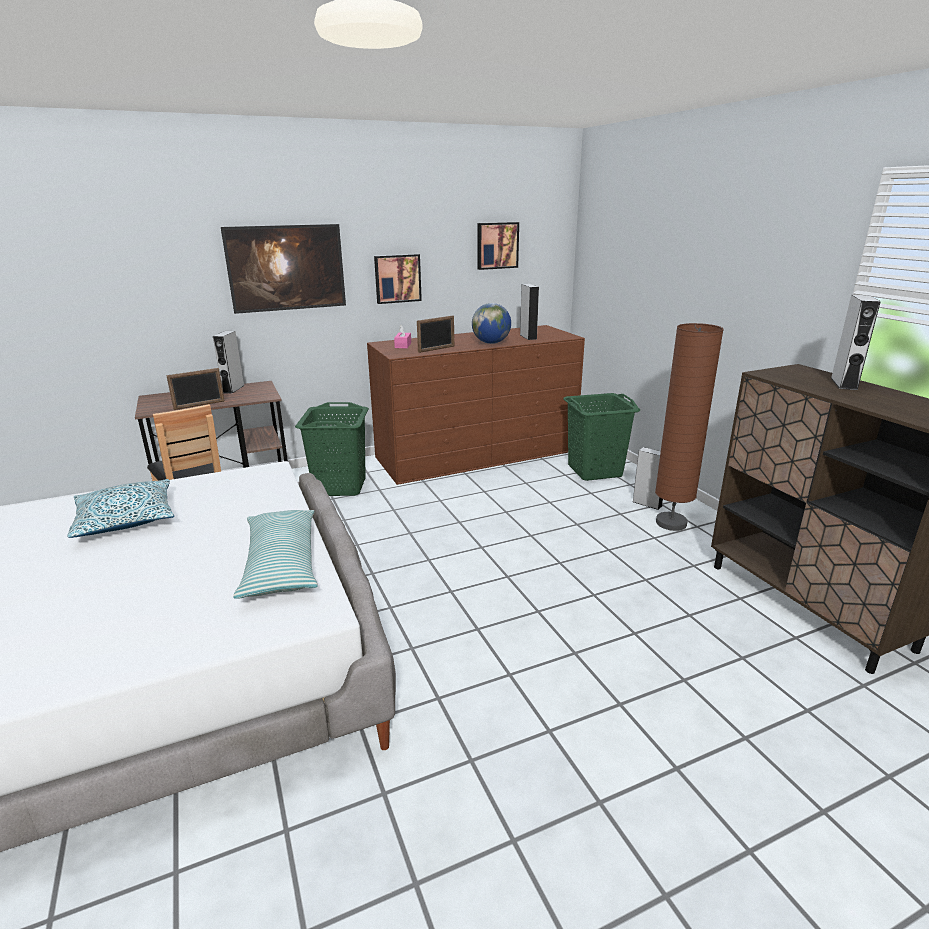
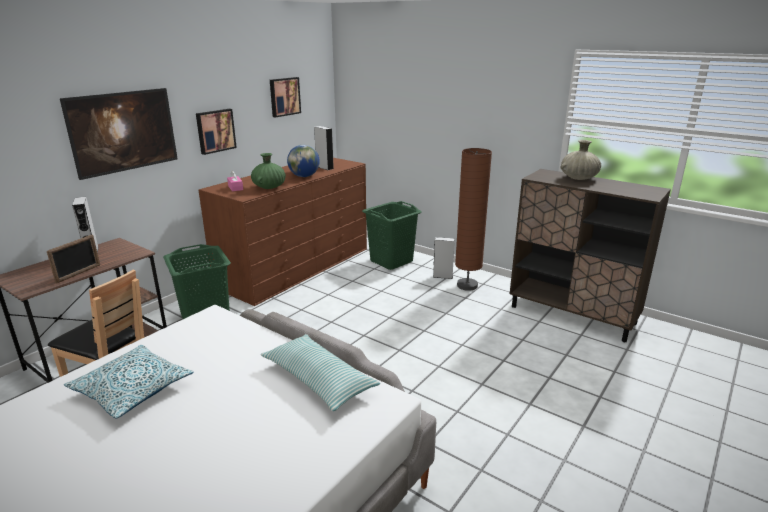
camera: 30 degrees left, 0 degrees up
(436, 349) = (269, 187): picture frame -> green vase
(844, 383) = (578, 178): grey speaker -> beige vase

